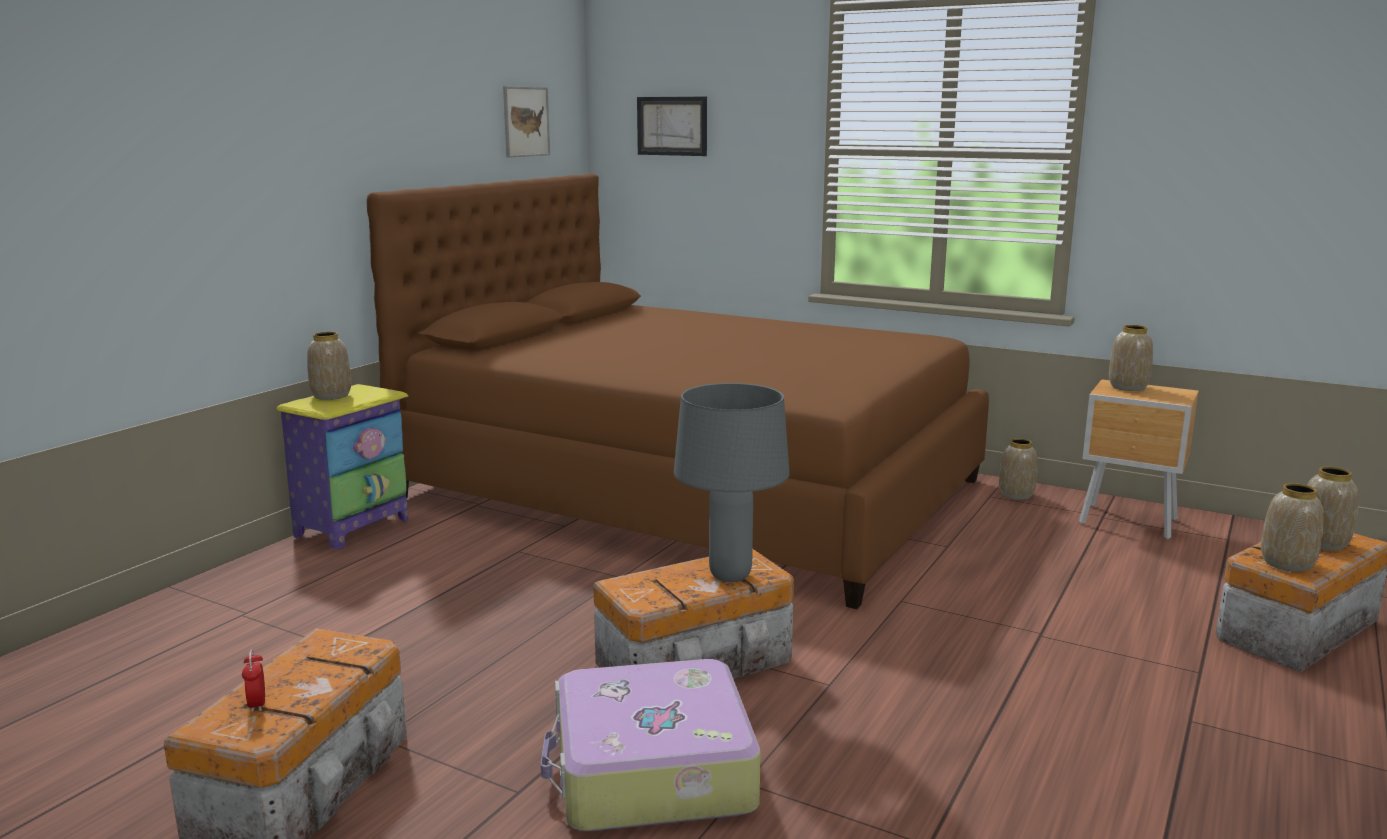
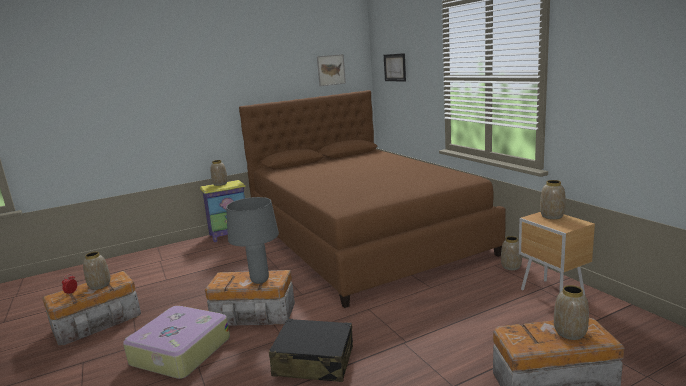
camera: 35 degrees right, 0 degrees up
(949, 703) = (314, 361): none -> black suitcase
(1287, 564) = (521, 339): vase -> vase (99, 285)

